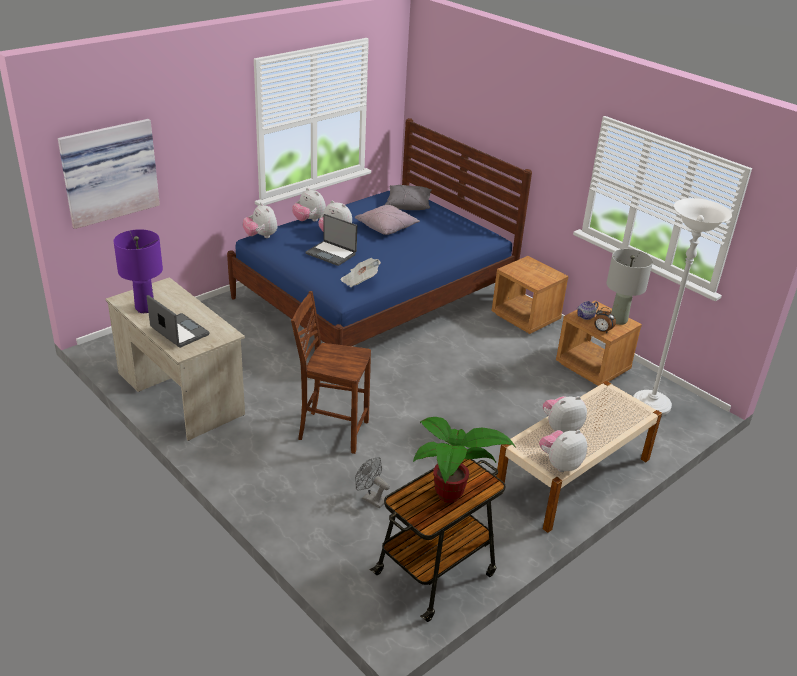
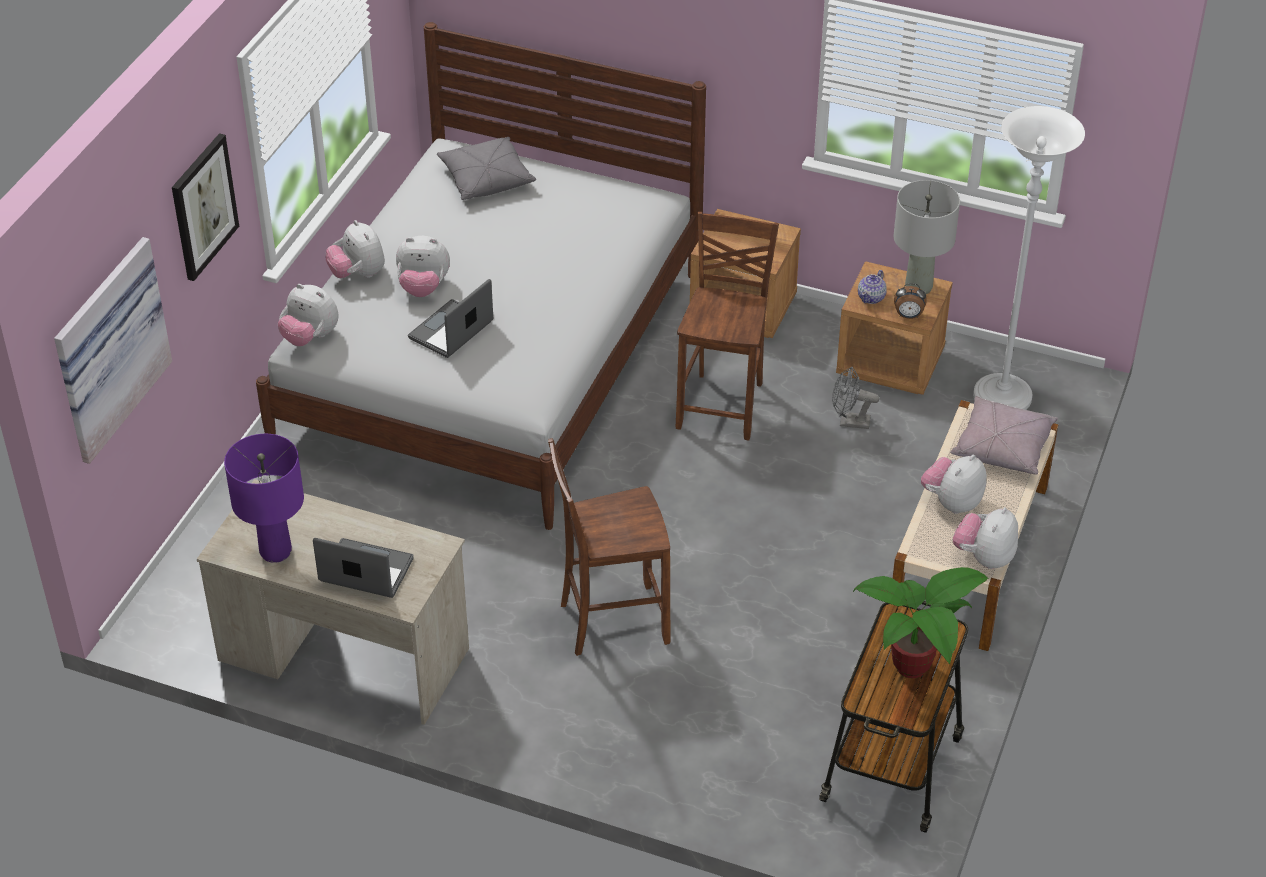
camera: 25 degrees left, 10 degrees up
(208, 131) = (203, 206): none -> picture
(309, 220) = (358, 274): plush toy -> plush toy turned 45 degrees clockwise
(331, 254) = (452, 331): laptop -> laptop turned 120 degrees clockwise
(360, 281) = (536, 369): newspaper -> none
(371, 498) = (740, 701): grey fan -> grey fan (849, 422)
(374, 297) = (492, 359): blue bed -> white bed
(387, 227) = (492, 242): purple pillow -> purple pillow (1002, 447)
(480, 355) = (723, 405): none -> brown chair

